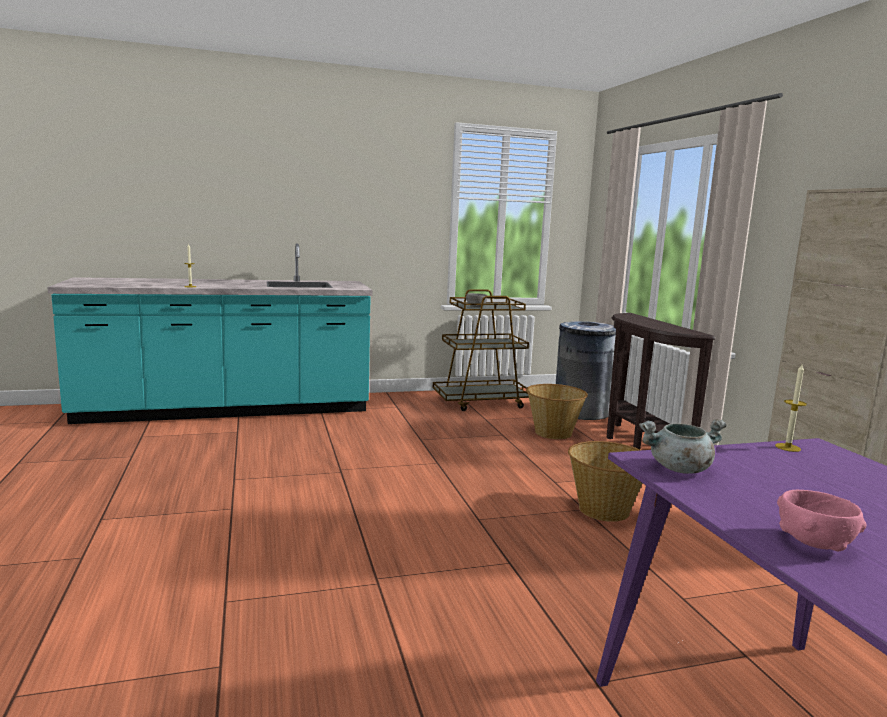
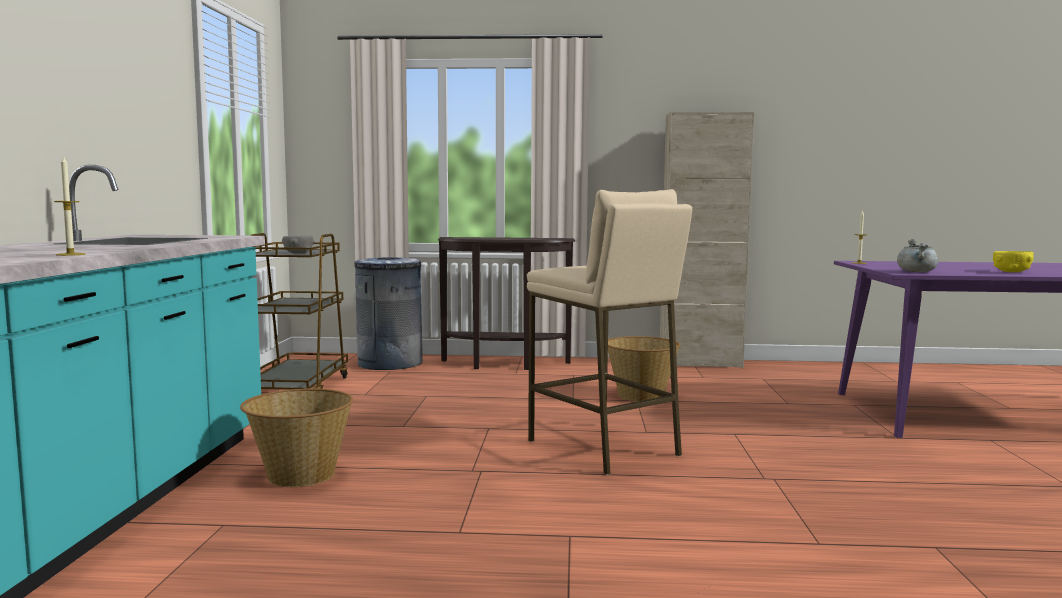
camera: 70 degrees left, 5 degrees down
(417, 505) = (603, 448): none -> beige stool
(553, 432) = (441, 380): basket -> basket (300, 475)
(814, 543) = (1011, 272): pink bowl -> yellow bowl

